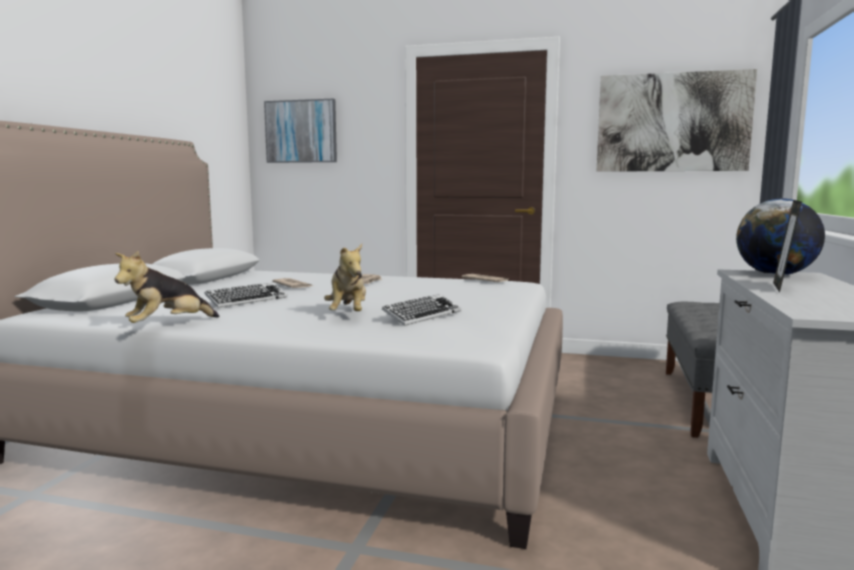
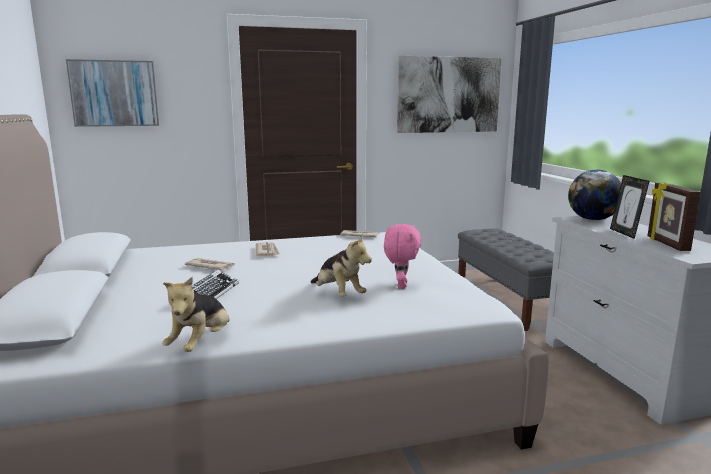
camera: 30 degrees left, 5 degrees up
(422, 315) = (401, 286): keyboard -> pink plush toy
(819, 301) = (666, 244): none -> picture frame

